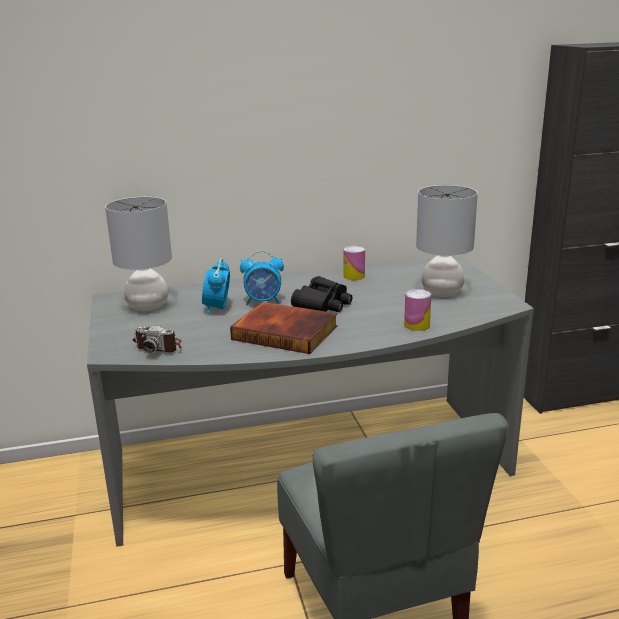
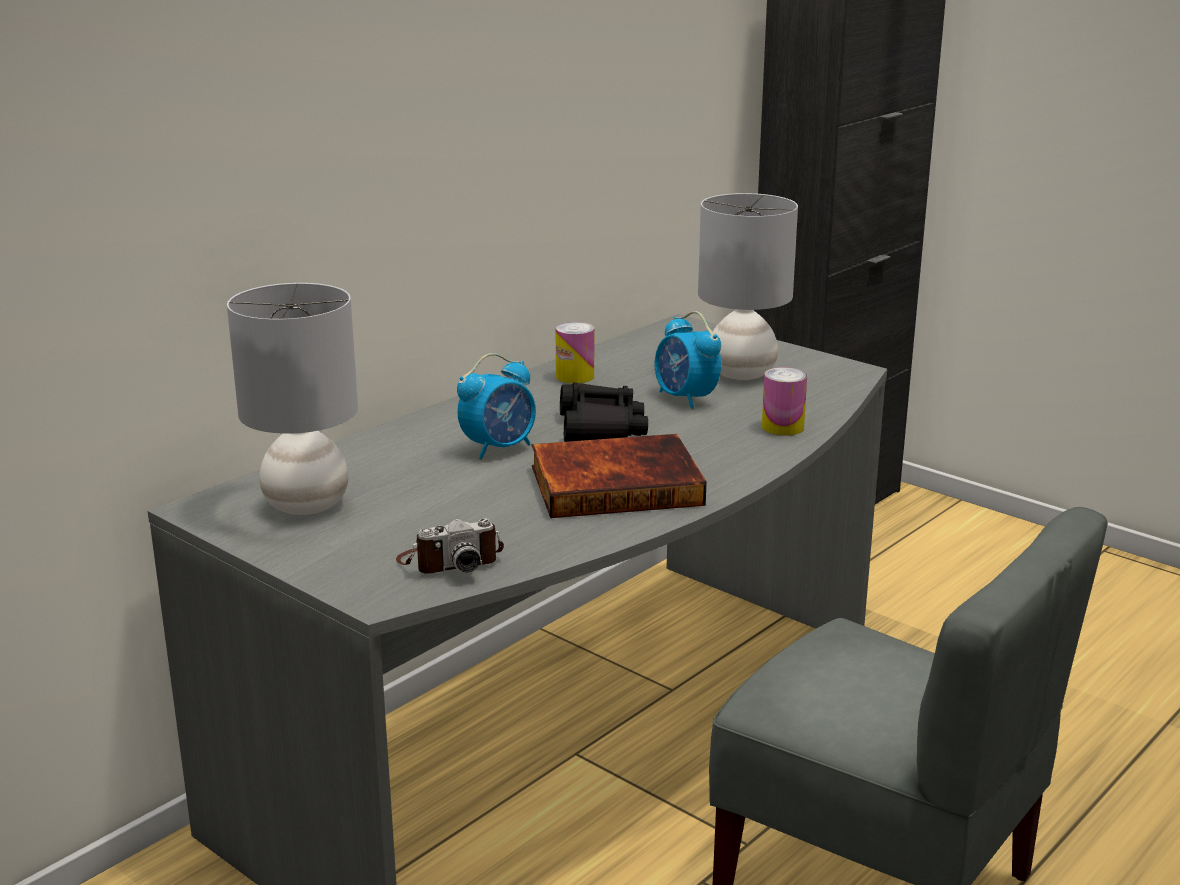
camera: 35 degrees left, 0 degrees up
(217, 308) = (440, 477): alarm clock -> alarm clock (686, 399)

